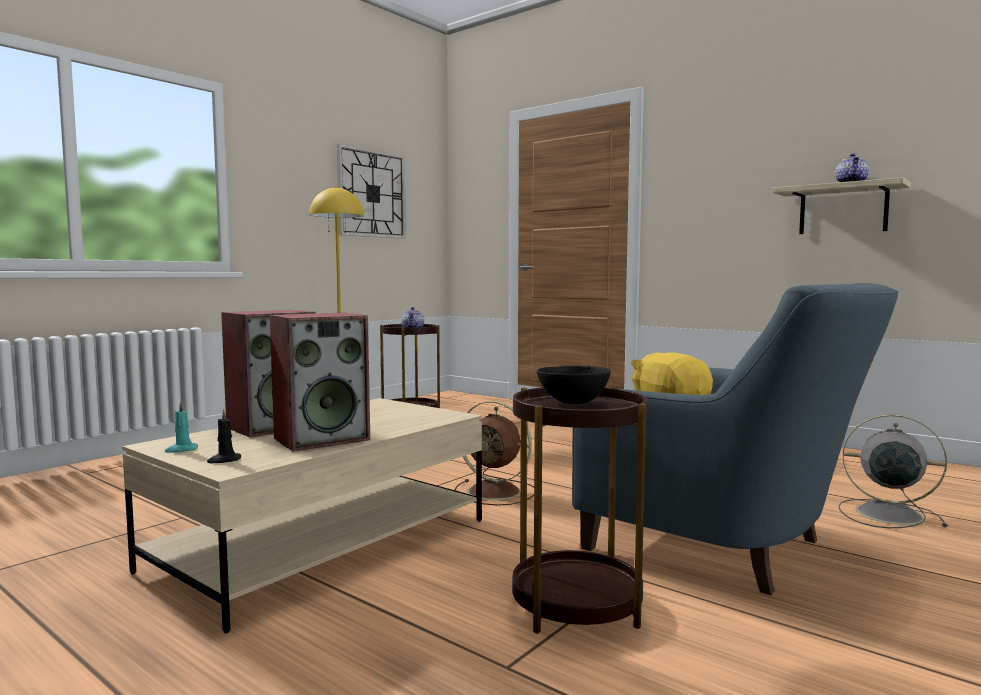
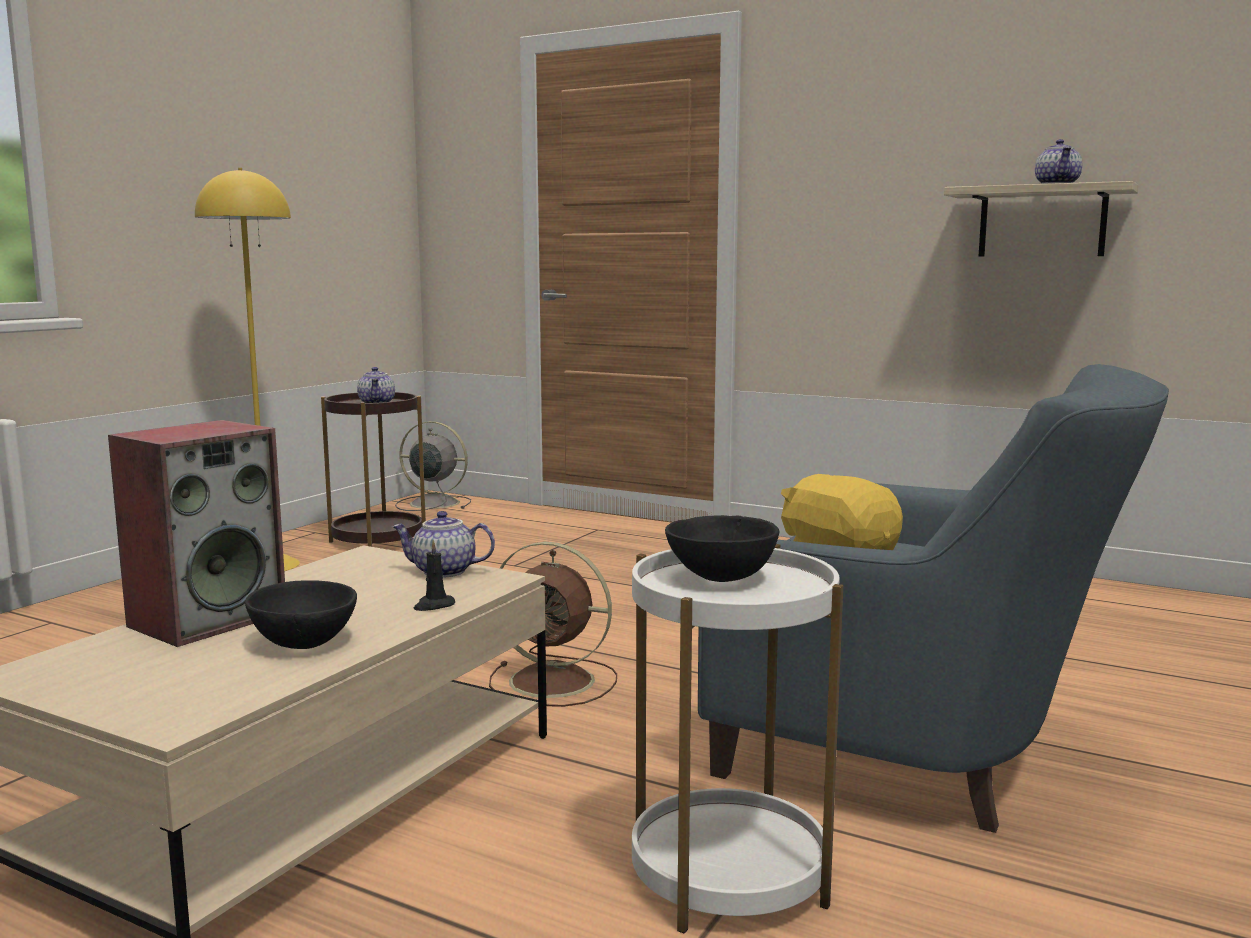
camera: 10 degrees left, 5 degrees up
(181, 450) = (67, 684): turquoise candle -> none
(224, 460) = (155, 703): black candle -> black candle (433, 606)
(322, 438) = (305, 643): speaker -> black bowl
(372, 194) = (293, 173): wall clock -> none
(420, 411) = (443, 572): none -> teapot
(576, 604) = (728, 876): brown side table -> white side table
(885, 514) = (1115, 681): grey fan -> grey fan (432, 503)

